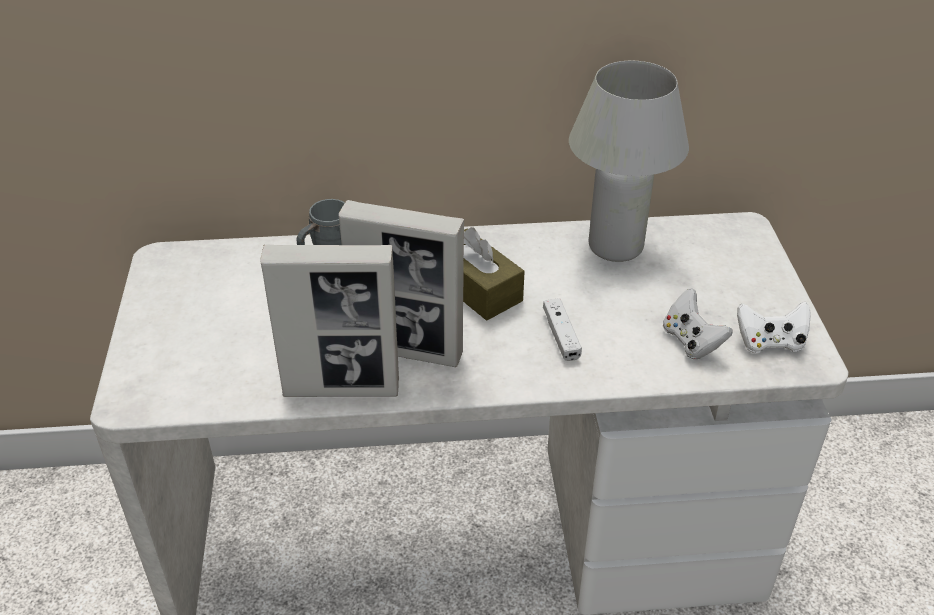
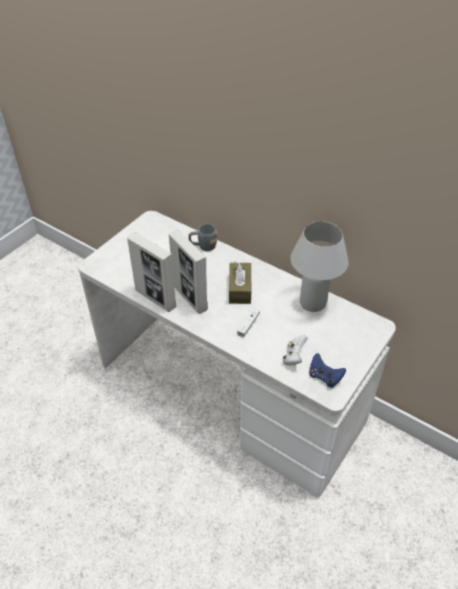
camera: 40 degrees right, 5 degrees up
(770, 342) = (324, 377): white game controller -> blue game controller

